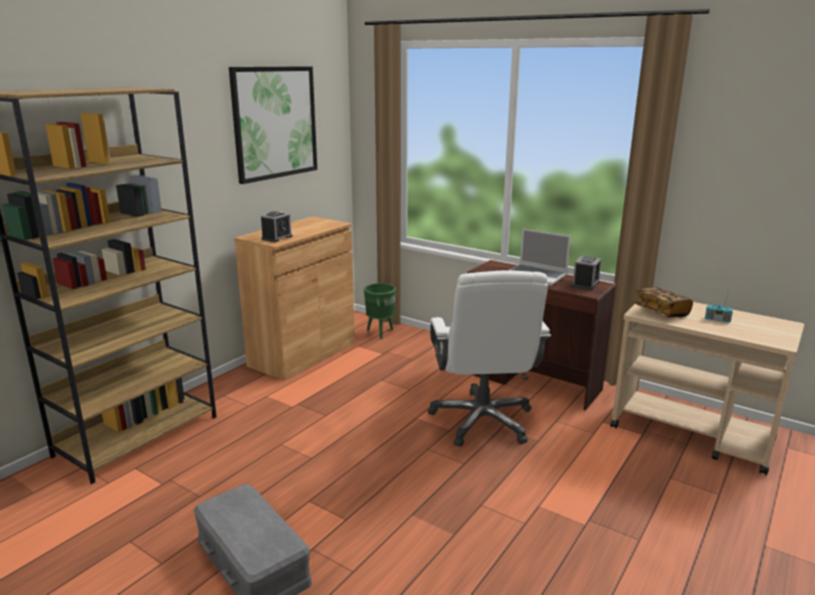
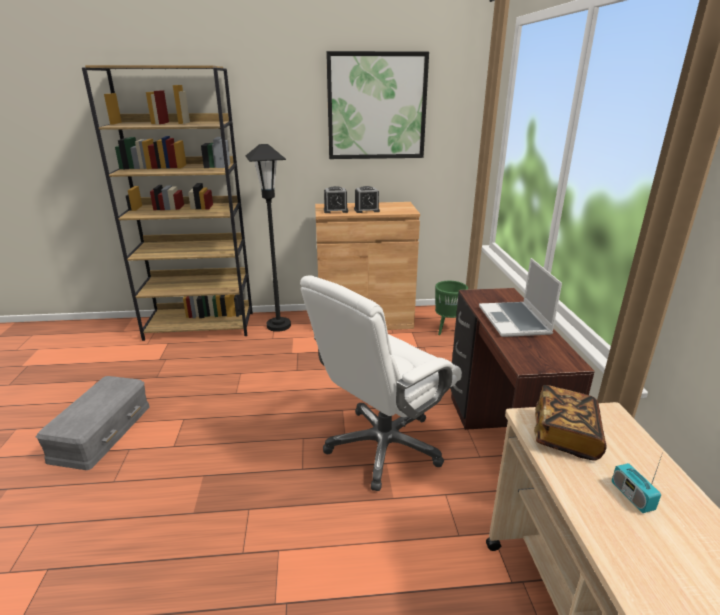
camera: 50 degrees right, 5 degrees up
(230, 394) = (279, 325): none -> black floor lamp
(585, 284) = (549, 353): alarm clock -> alarm clock (366, 210)

